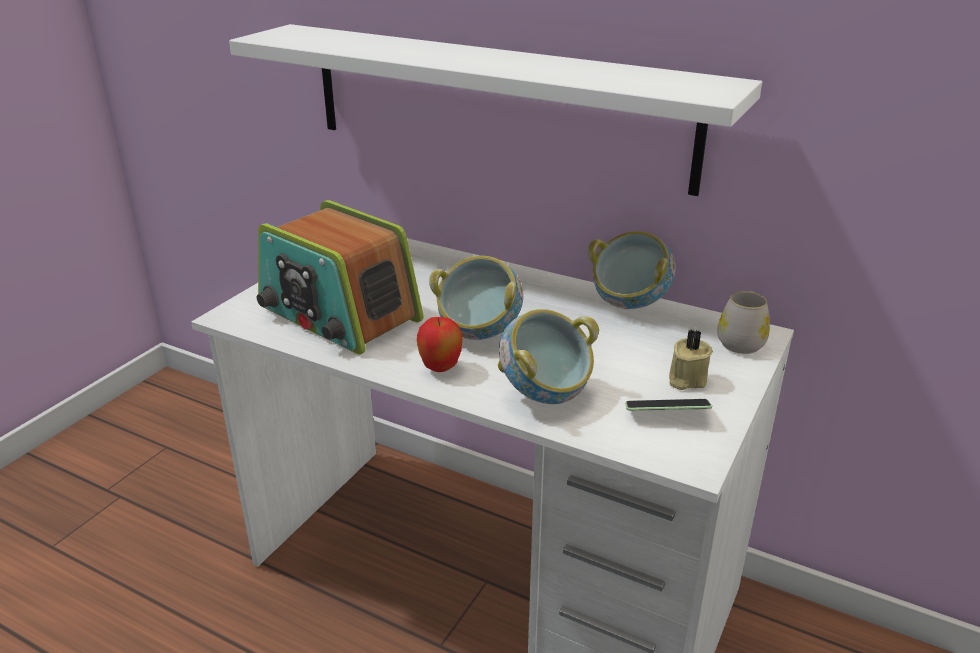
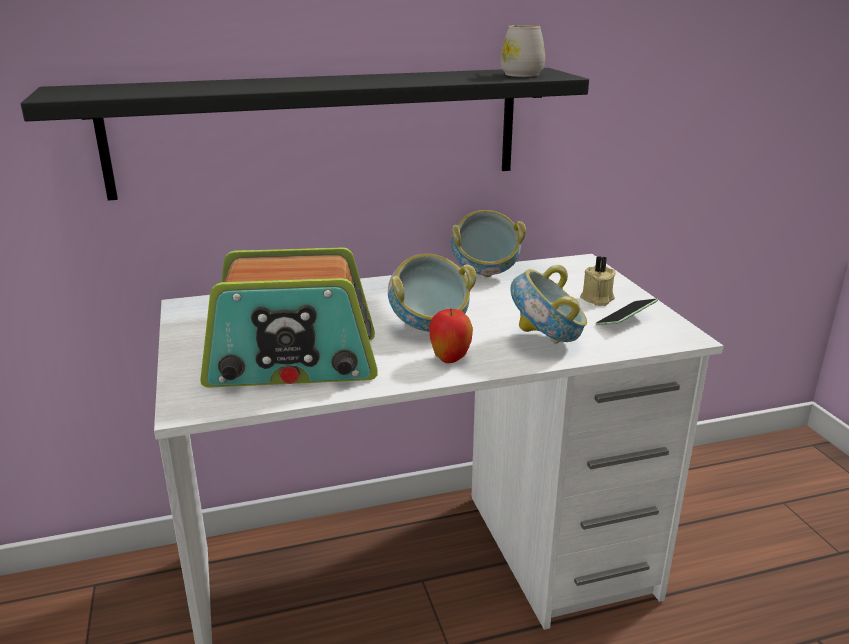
camera: 45 degrees left, 5 degrees down
(495, 105) = (319, 131): white shelf -> black shelf
(741, 341) = (581, 268): white mug -> white mug (519, 74)

